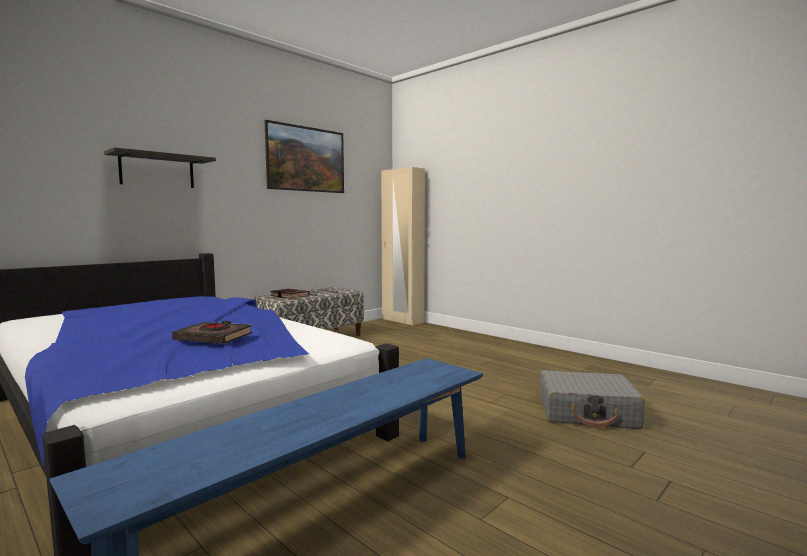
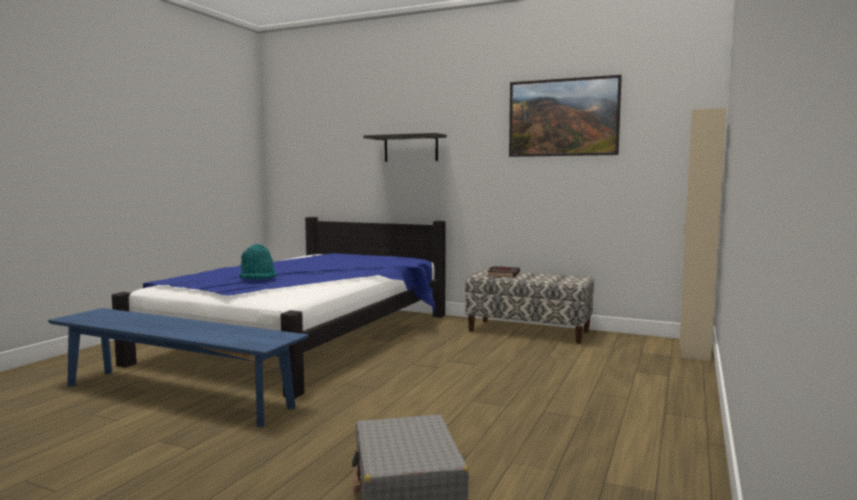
camera: 70 degrees right, 0 degrees up
(214, 337) = (258, 277): black book -> turquoise hat

